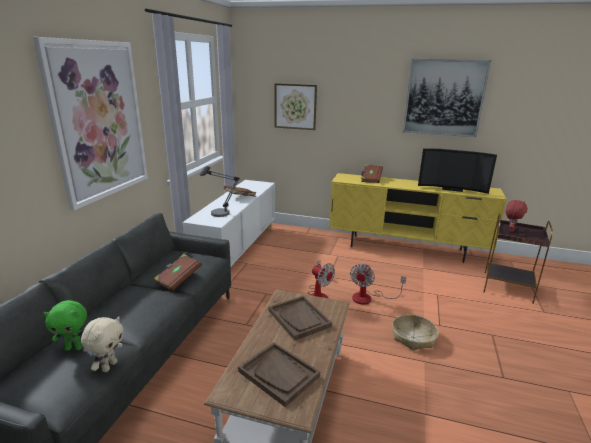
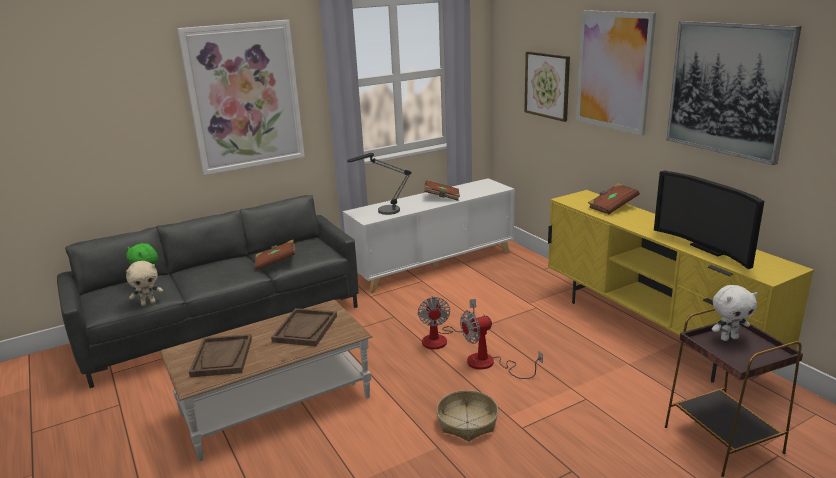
camera: 45 degrees right, 0 degrees up
(356, 92) = (613, 71): none -> picture
(510, 230) = (728, 338): red plush toy -> white plush toy

